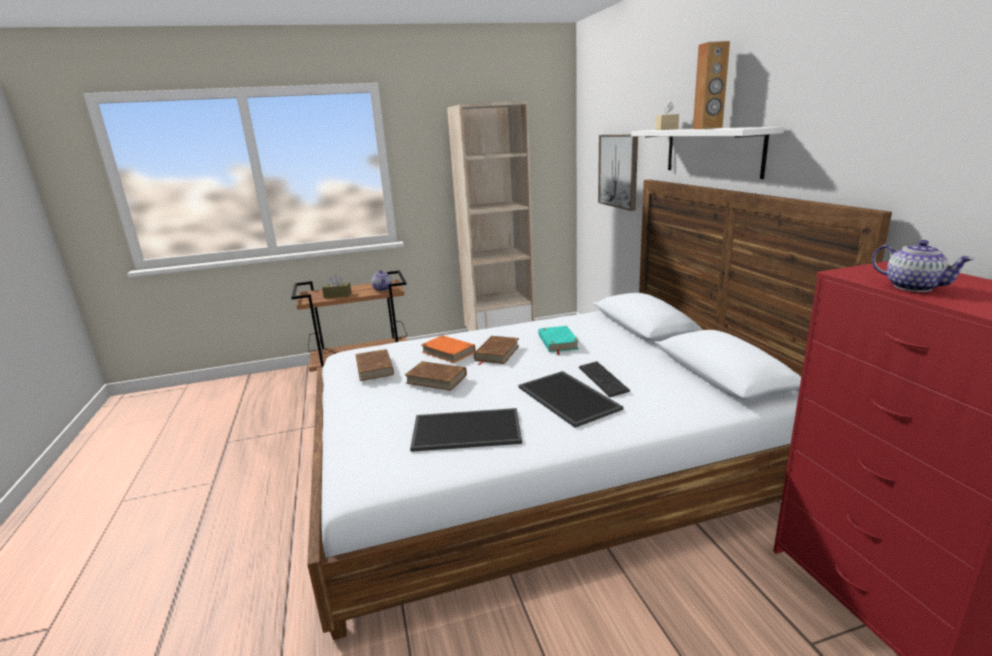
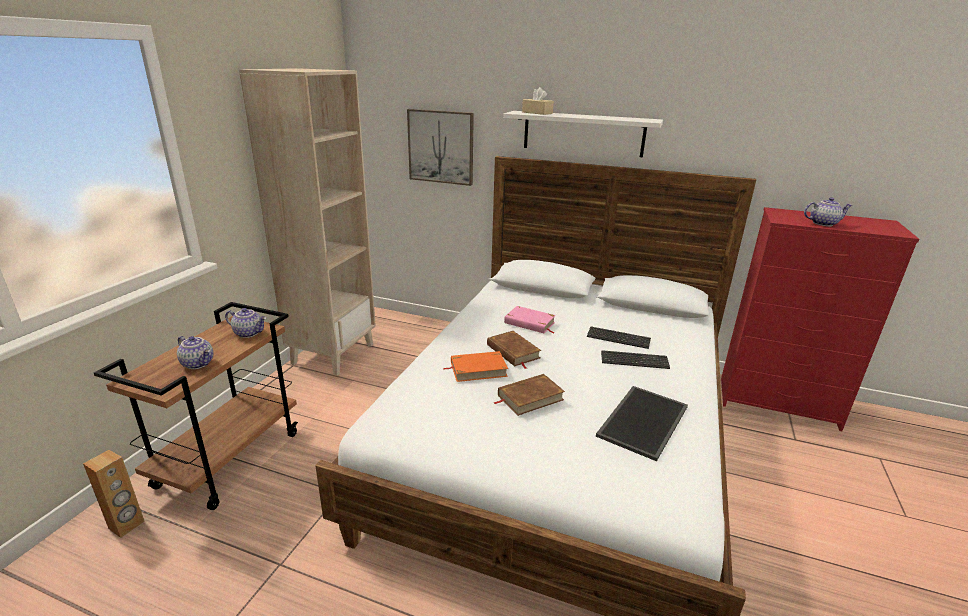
camera: 55 degrees left, 5 degrees up
(337, 295) = (199, 363): brown tissue box -> teapot
(375, 368) = (457, 419): brown book -> none
(557, 342) = (529, 323): turquoise book -> pink book
(570, 398) = (634, 361): tray -> keyboard
(707, 128) = (594, 116): brown speaker -> brown speaker (127, 525)

